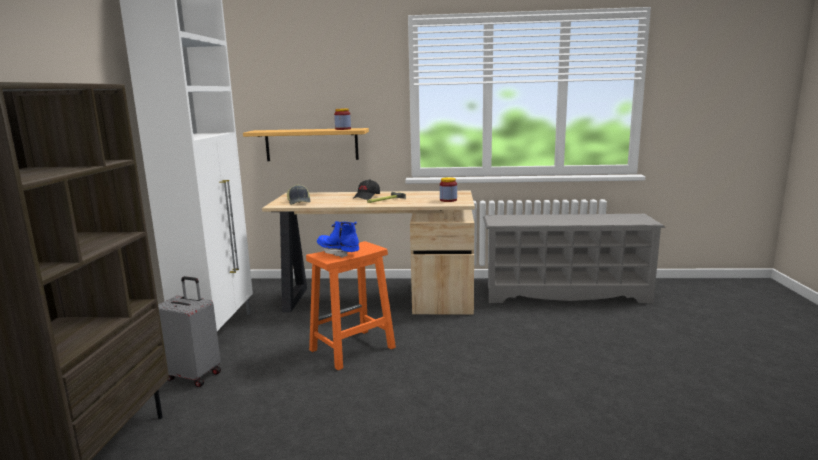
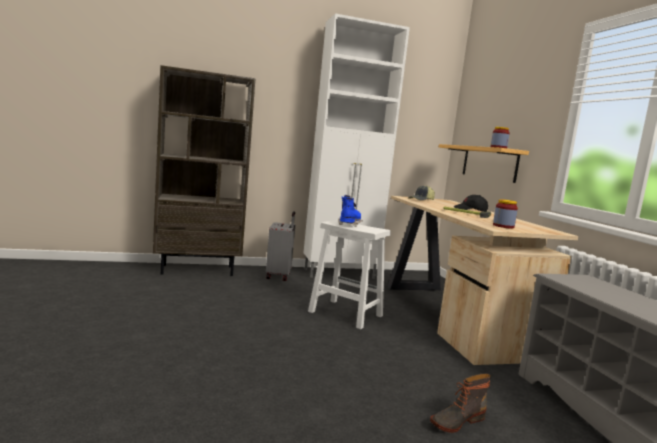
camera: 70 degrees right, 5 degrees down
(351, 349) = (344, 313): orange stool -> white stool
(556, 340) = (456, 421): none -> boot

